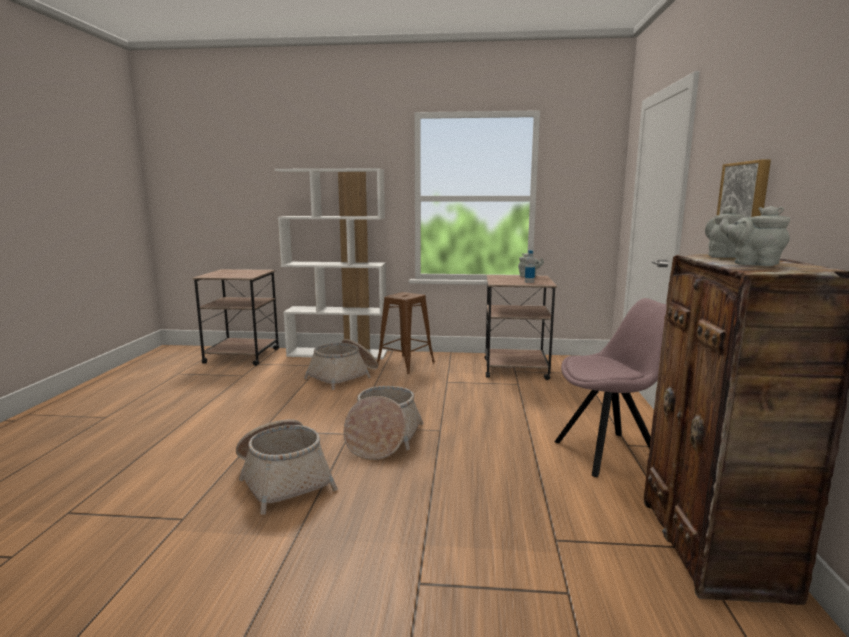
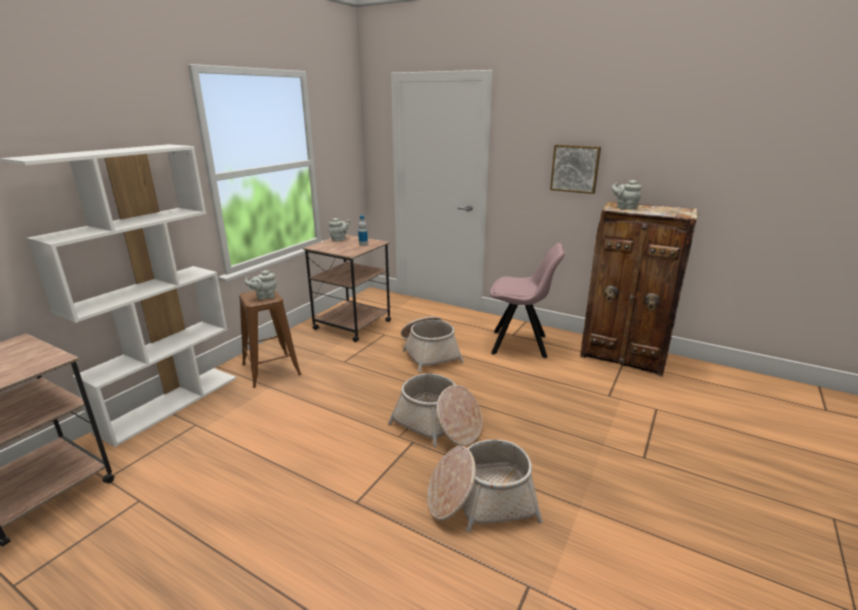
camera: 65 degrees left, 10 degrees up
(344, 376) = (258, 414): basket -> basket (429, 353)
(608, 453) = (519, 344): pink chair -> pink chair turned 90 degrees clockwise
(752, 264) = (664, 211): grey teapot -> grey teapot (264, 297)

